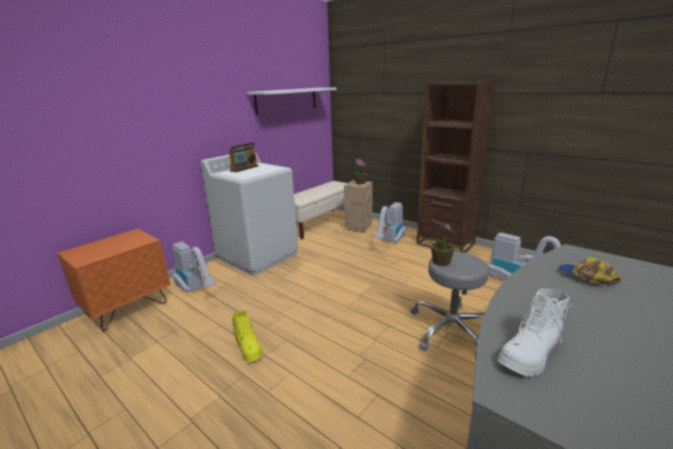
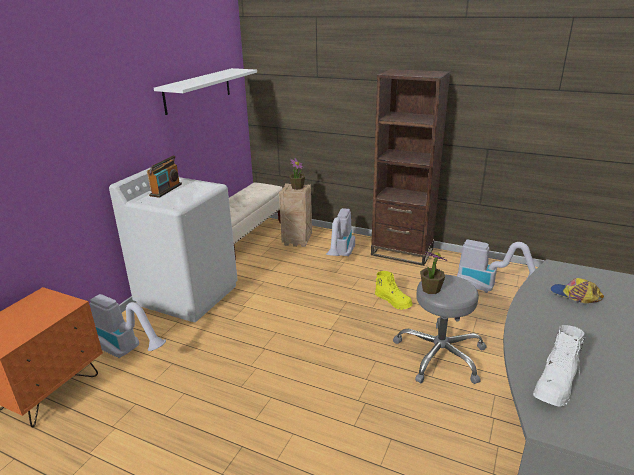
camera: 15 degrees left, 5 degrees up
(249, 348) = (232, 415): yellow boot -> yellow boot (393, 301)

